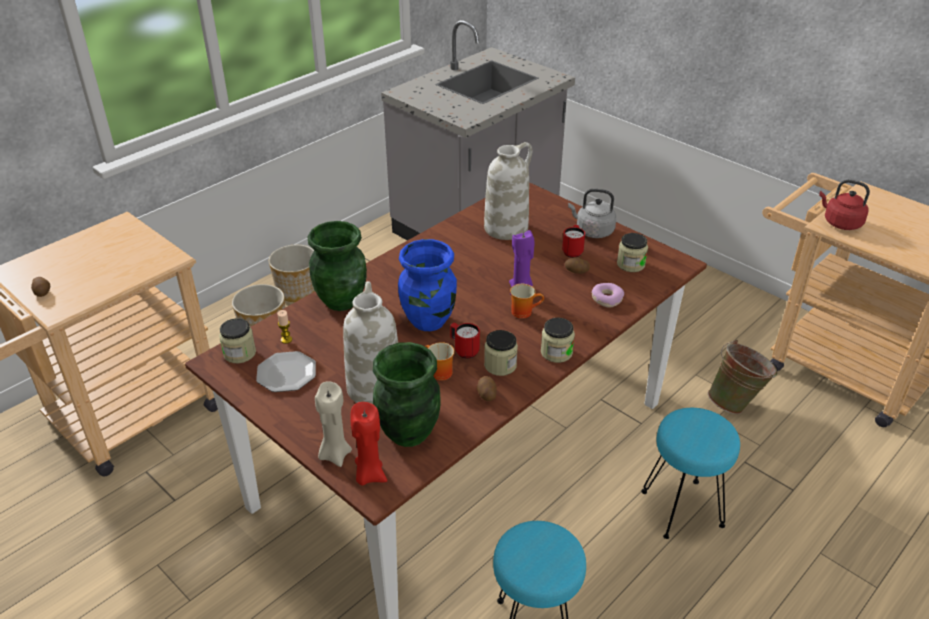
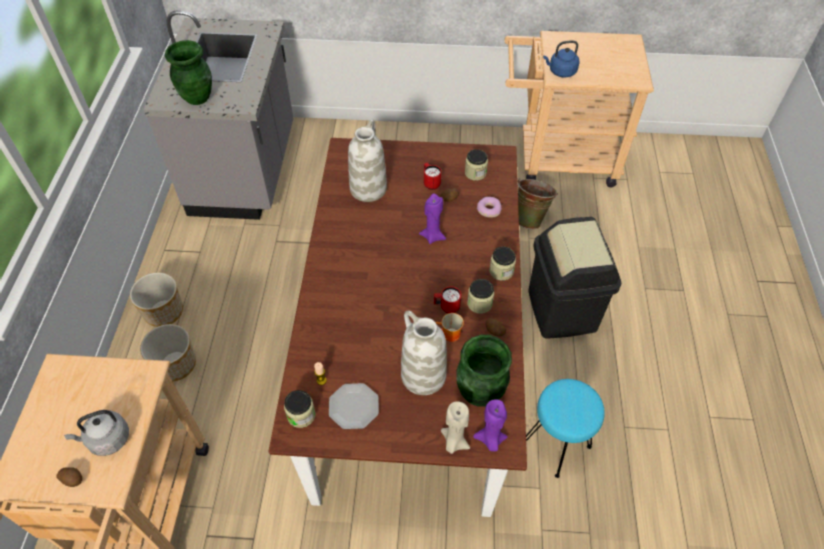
camera: 40 degrees left, 15 degrees up
(342, 301) = (323, 321): green vase -> green vase (197, 97)
(369, 475) = (490, 440): red candle -> purple candle
(429, 321) = (400, 299): blue vase -> none
(524, 311) = (450, 251): mug -> none
(592, 231) = (426, 158): grey kettle -> grey kettle (107, 439)
(682, 510) = (562, 310): turquoise stool -> black trash can
(840, 223) = (561, 72): red kettle -> blue kettle

